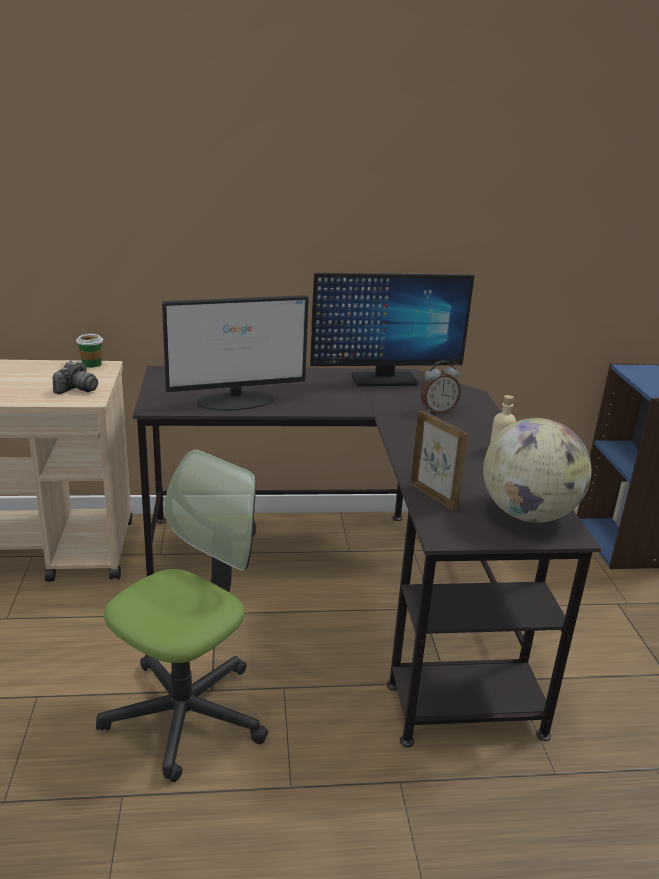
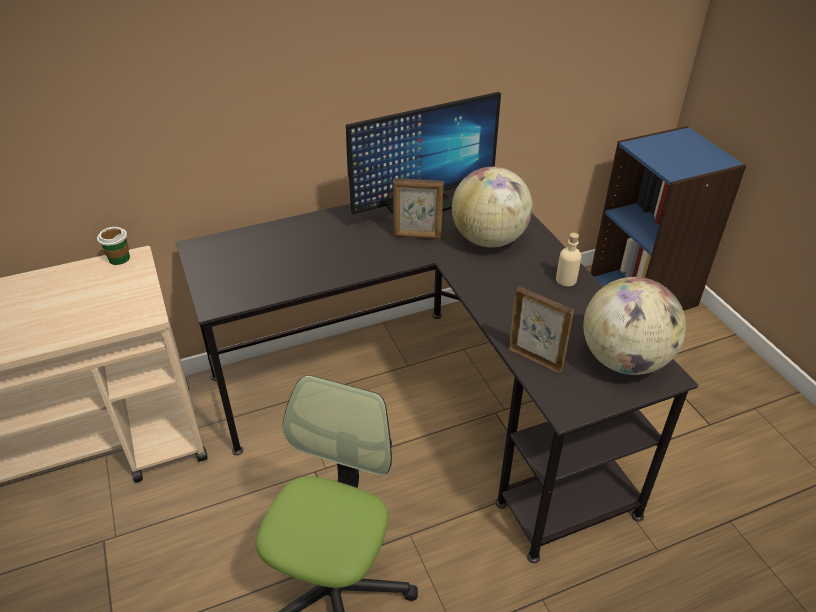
camera: 15 degrees left, 15 degrees up
(76, 389) = (124, 302): camera -> none
(237, 401) = (294, 273): monitor -> none
(368, 397) = (417, 236): none -> picture frame
(437, 411) = (489, 239): alarm clock -> globe

